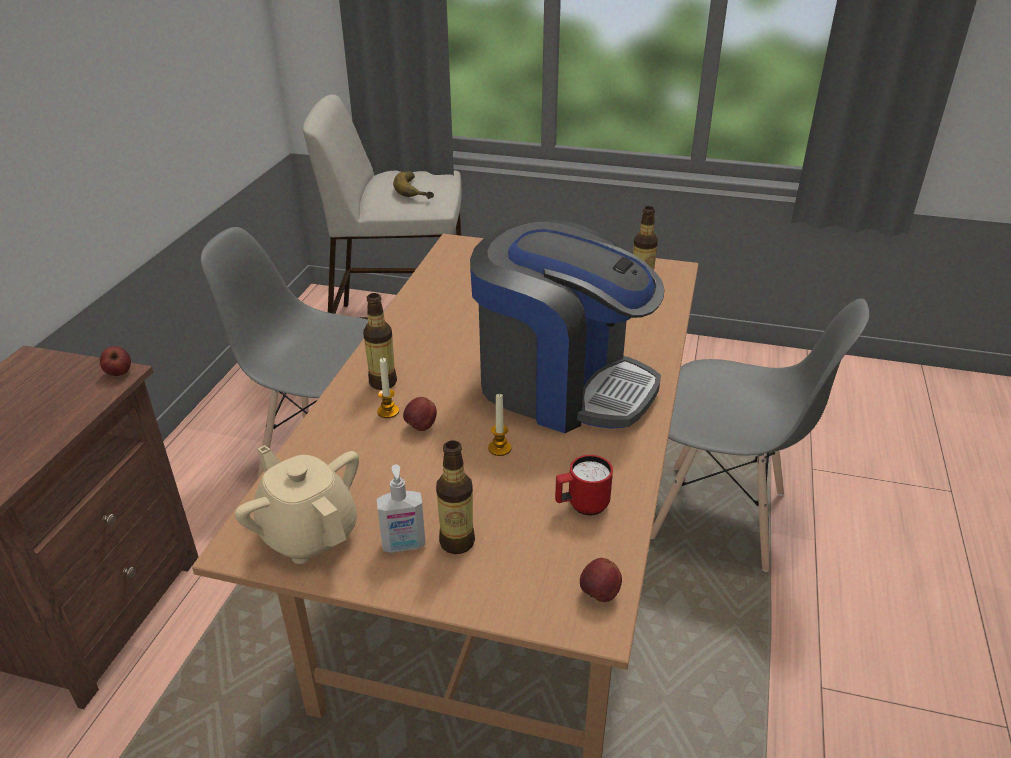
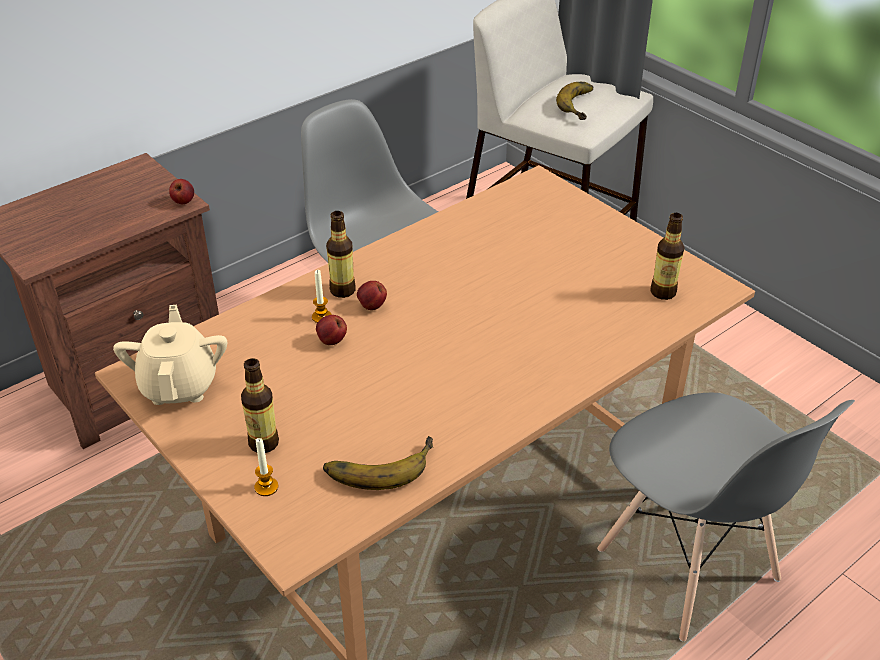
camera: 35 degrees right, 5 degrees up
(404, 545) = (227, 426): soap dispenser -> none
(499, 448) = (369, 387): candle -> candle (266, 487)
(561, 385) = (477, 356): coffee machine -> none
(581, 506) = (378, 464): red mug -> banana
(599, 594) = (316, 534): apple -> apple (372, 306)

